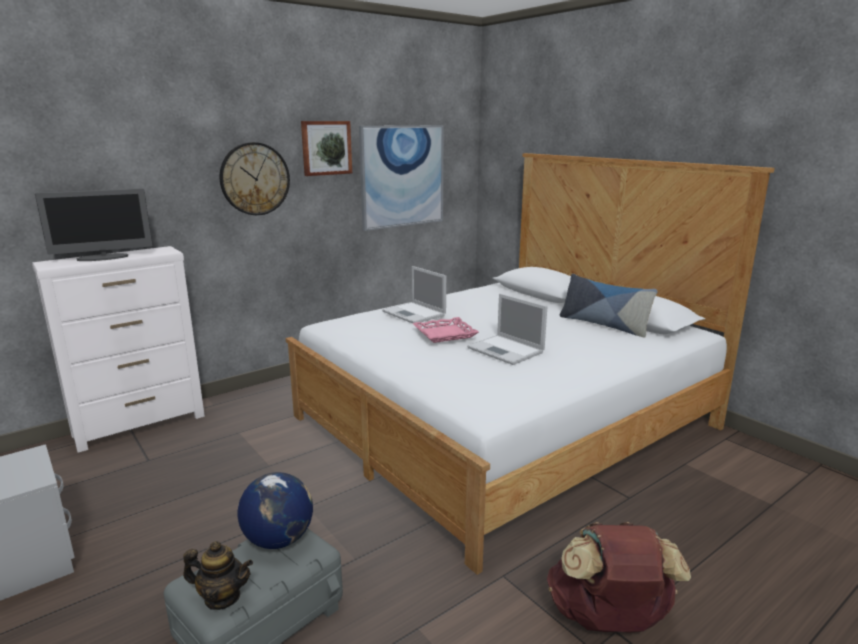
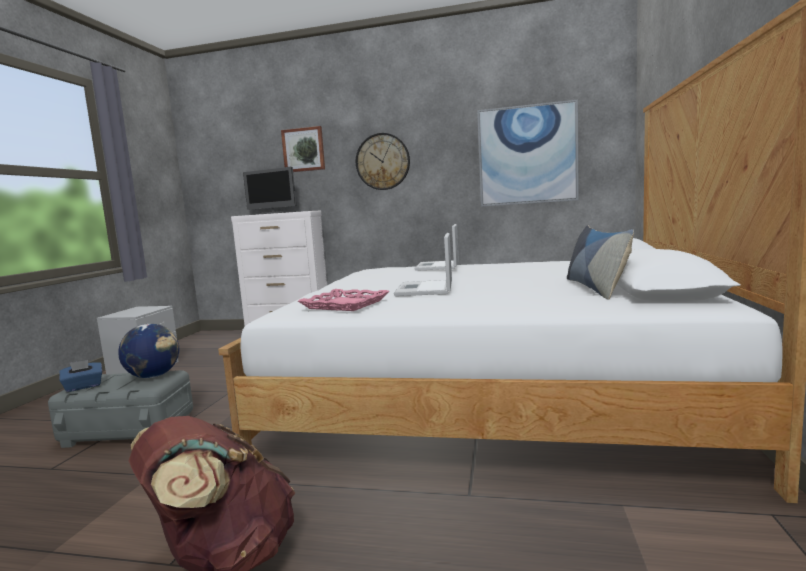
camera: 50 degrees right, 10 degrees down
(222, 597) = (83, 387): teapot -> blue tissue box
(326, 148) = (444, 133): picture -> picture (303, 150)
(445, 334) = (415, 276): pink tray -> pink tray (345, 304)

